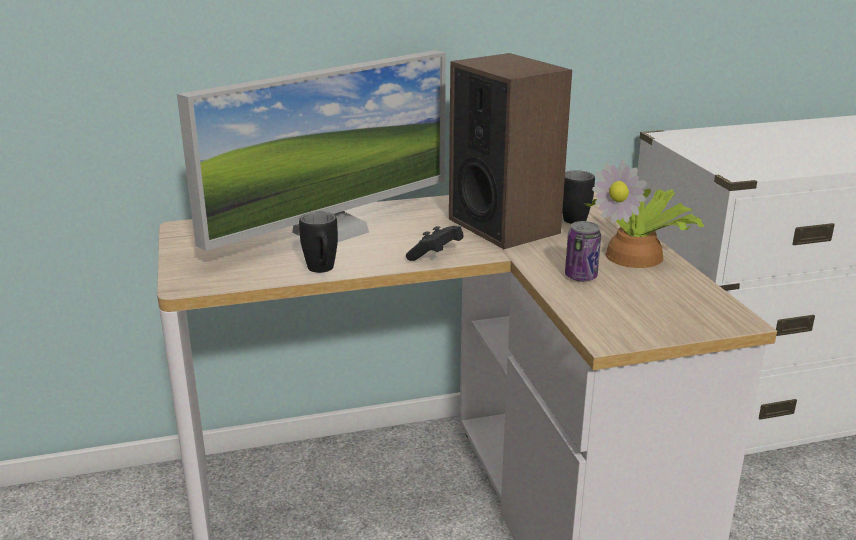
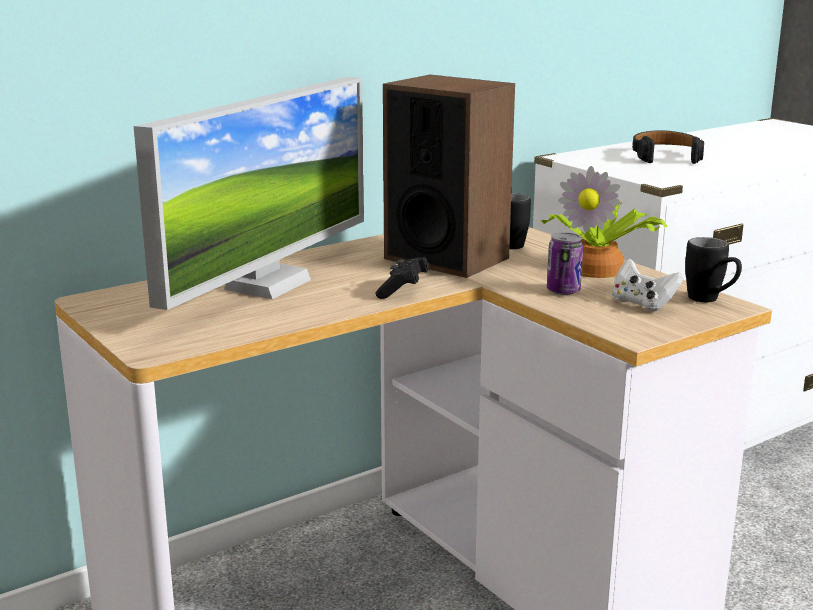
camera: 20 degrees left, 5 degrees down
(322, 271) = (296, 319): black mug -> black mug (710, 300)
(645, 303) = (642, 304): none -> white game controller
(772, 144) = (665, 156): none -> black headphones

